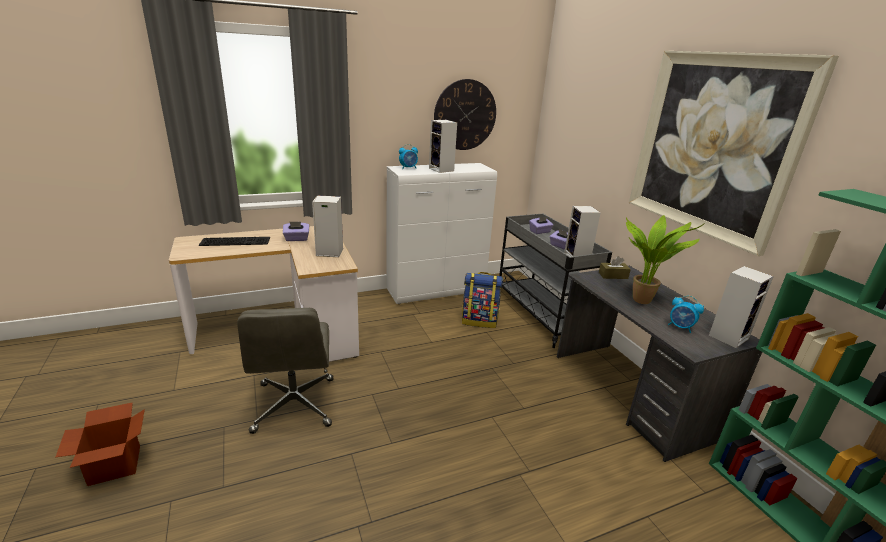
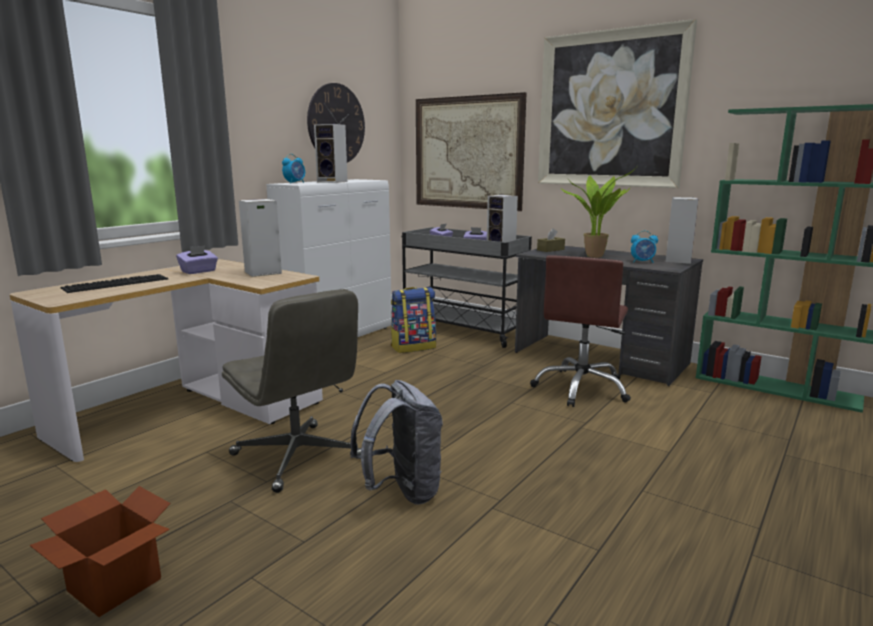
camera: 30 degrees left, 10 degrees down
(319, 474) = (401, 491): none -> grey backpack
(571, 426) = (581, 388): none -> brown office chair
(582, 154) = (467, 153): none -> picture

